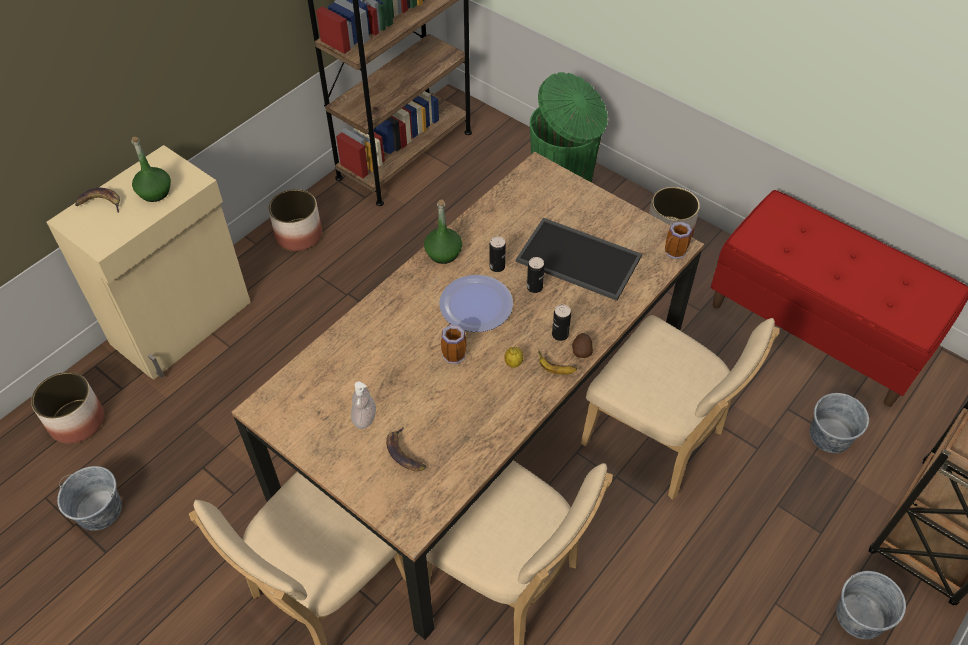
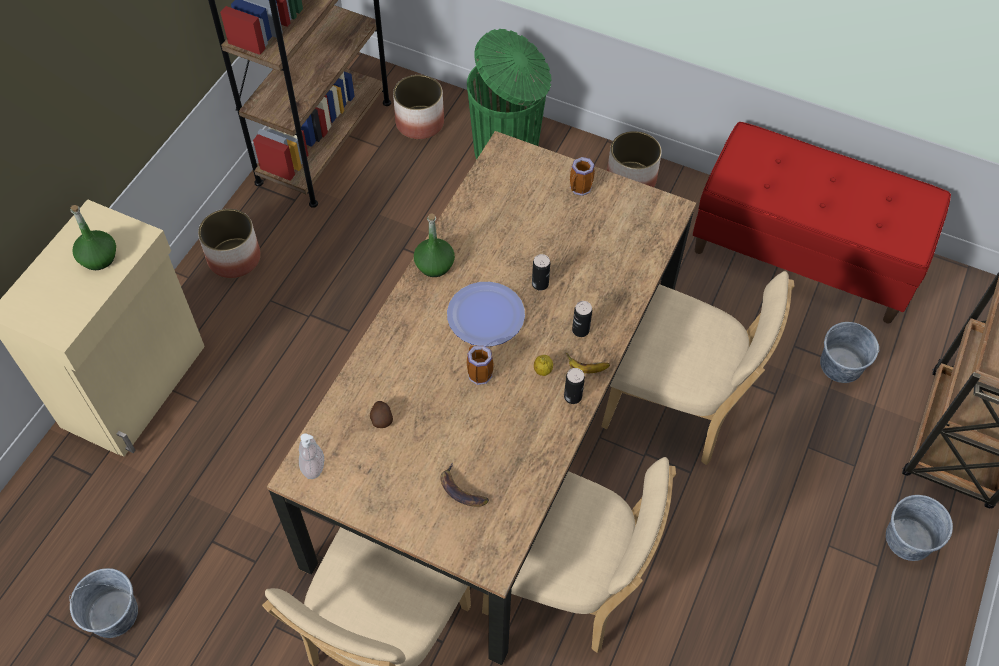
camera: 15 degrees left, 5 degrees up
(76, 421) = (52, 522): planter -> planter (419, 123)
(101, 202) = (40, 282): banana -> none
(364, 418) = (409, 462): soap dispenser -> soap dispenser (313, 466)
(497, 266) = (495, 269): can -> can (572, 396)
(580, 258) = (577, 242): tray -> none
(581, 350) = (607, 343): potato -> potato (381, 419)
(674, 253) = (669, 218): mug -> mug (580, 189)

